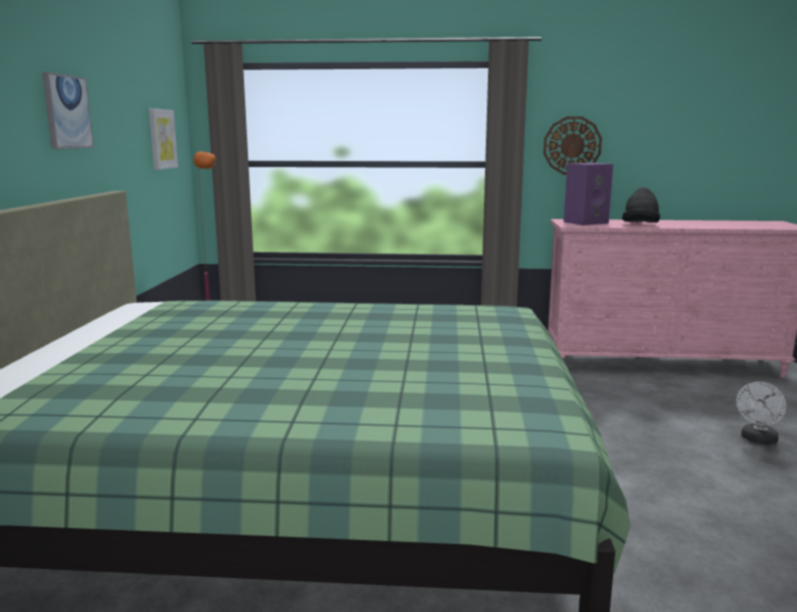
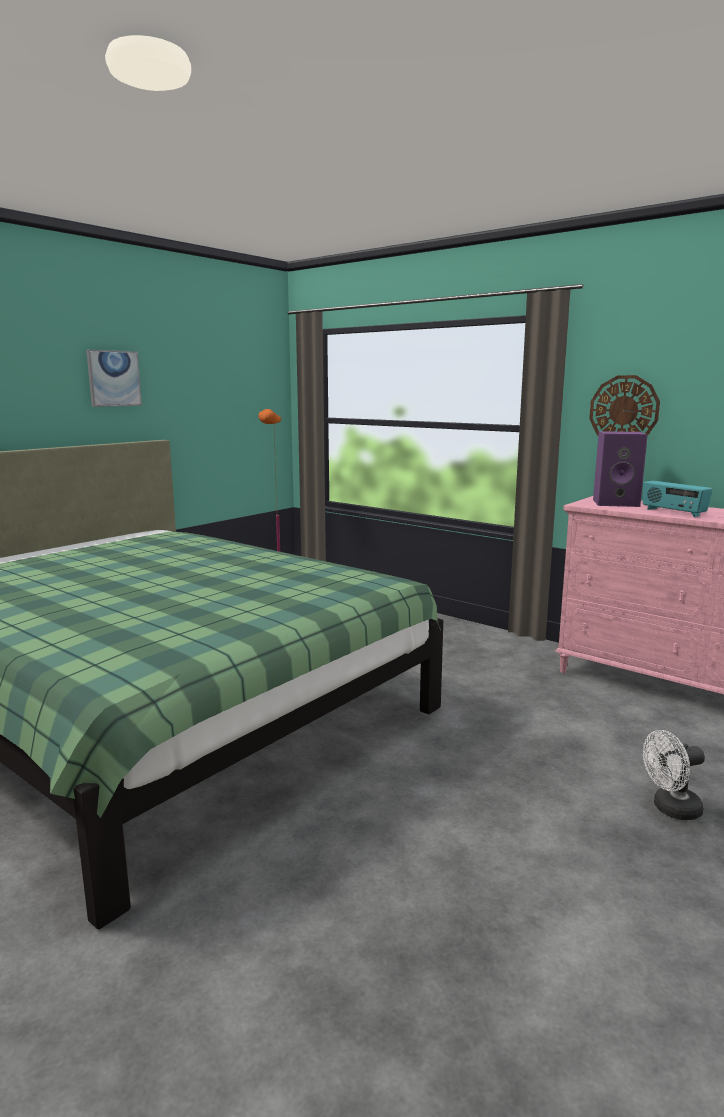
camera: 35 degrees right, 0 degrees up
(161, 139) = (244, 397): picture -> none
(640, 225) = (673, 512): black hat -> radio

